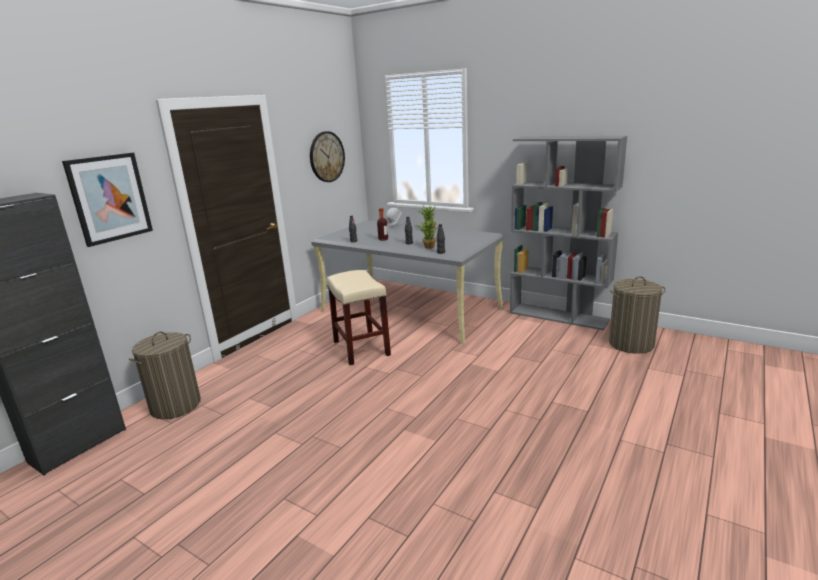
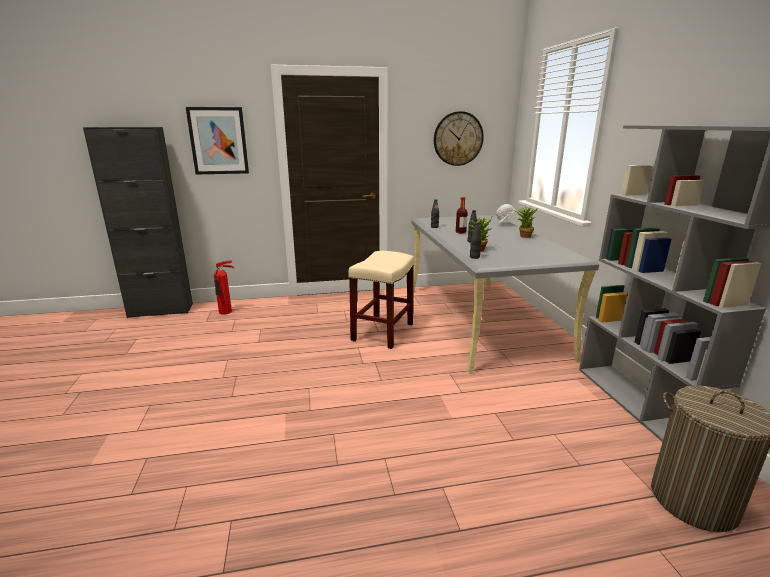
camera: 45 degrees right, 0 degrees up
(175, 406) = (226, 312): laundry basket -> fire extinguisher

